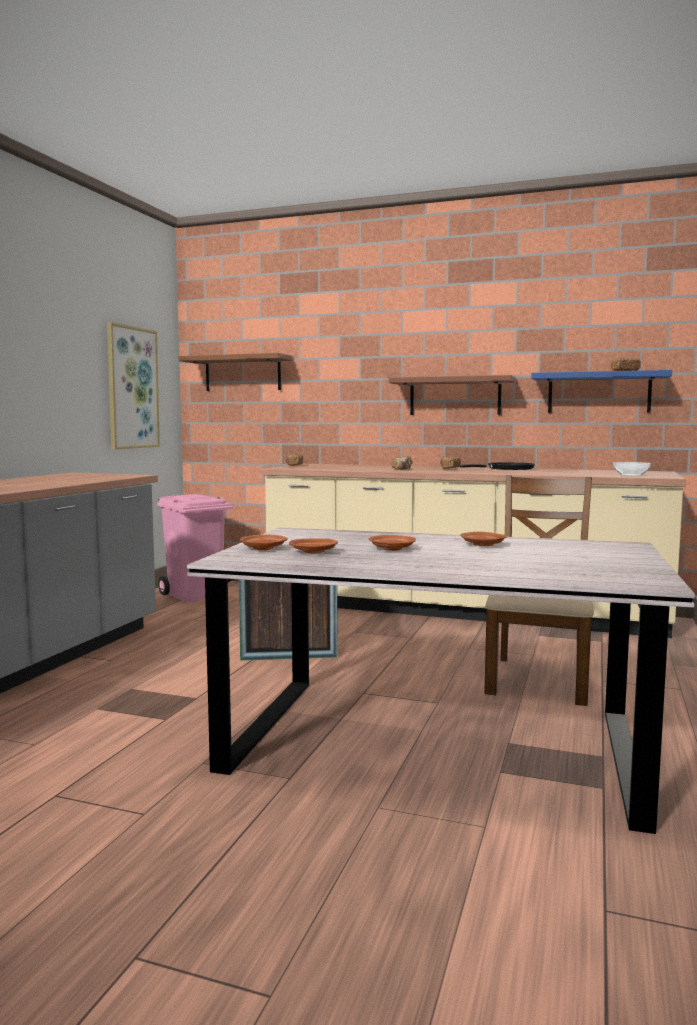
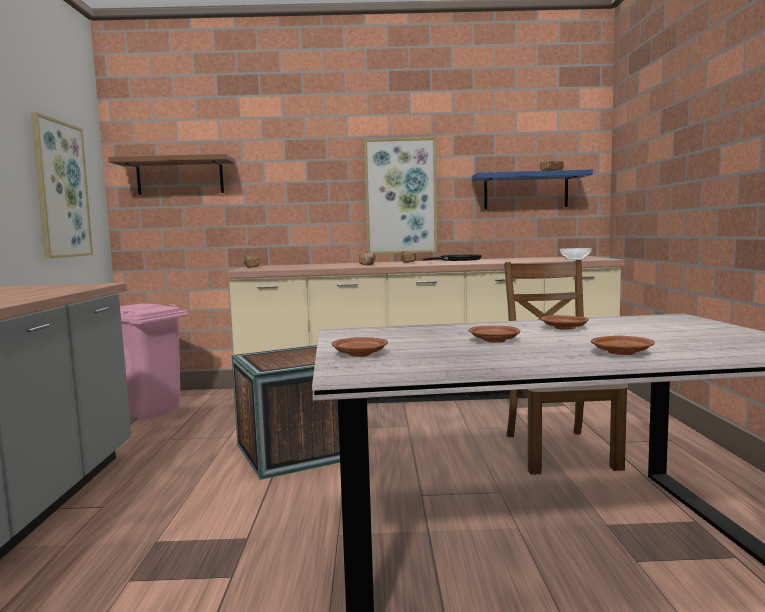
camera: 20 degrees left, 0 degrees up
(314, 552) = (425, 352): brown plate -> brown plate (622, 353)
(455, 396) = (401, 196): brown shelf -> picture

